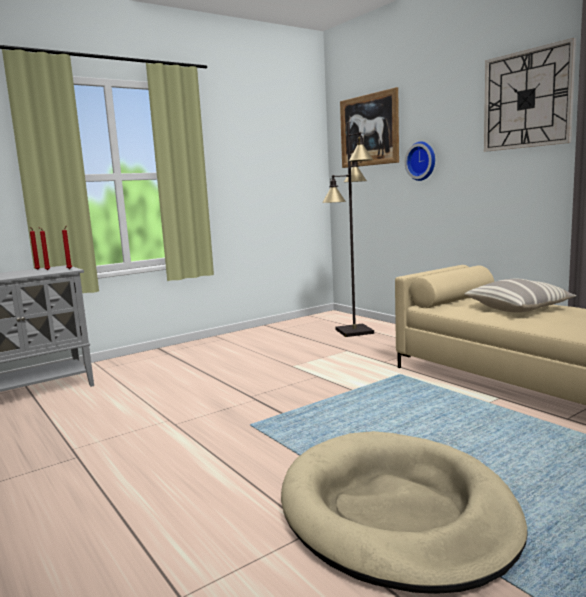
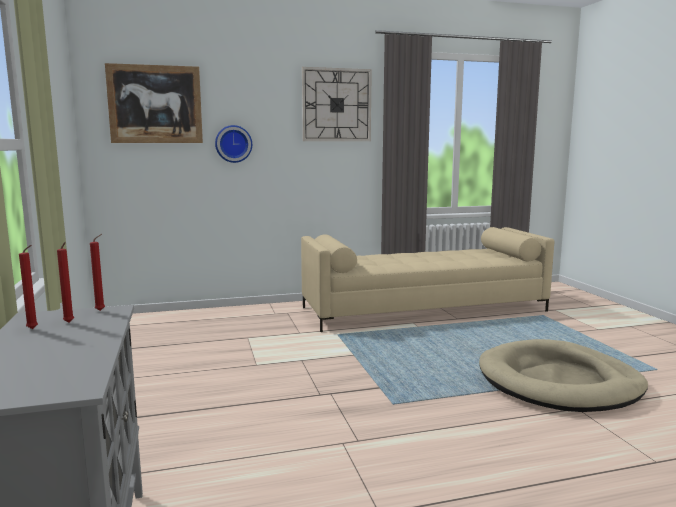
camera: 70 degrees left, 0 degrees up
(354, 331) = (195, 324): black floor lamp -> none
(518, 308) = (389, 259): pillow -> none

